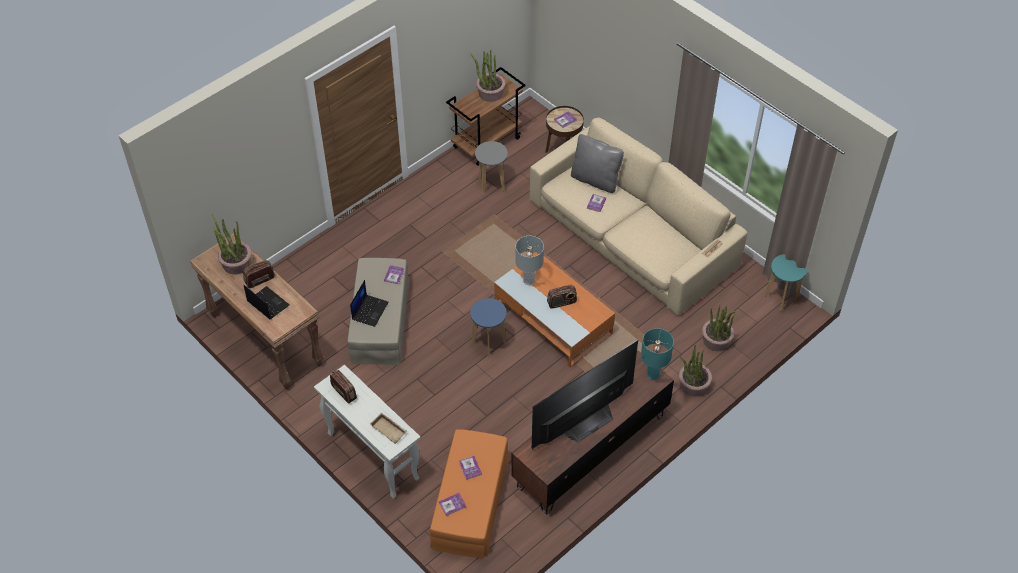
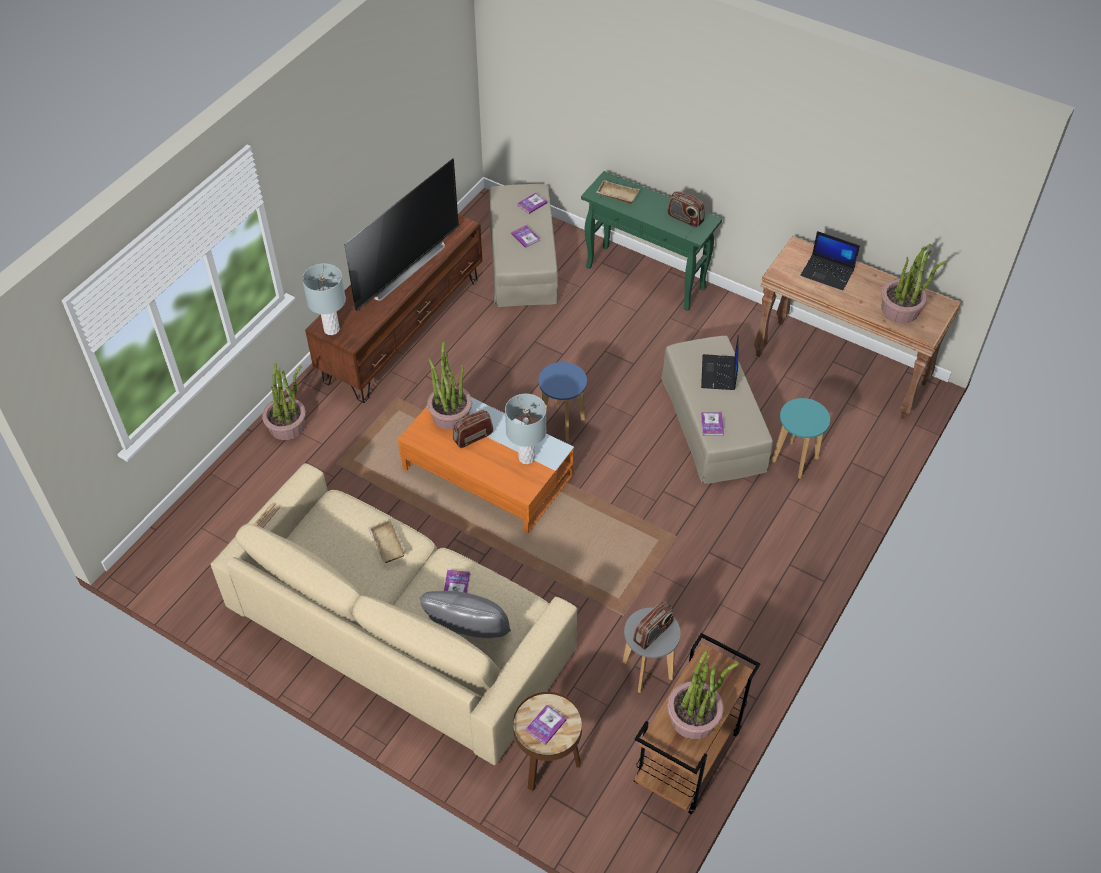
camera: 165 degrees right, 0 degrees up
(259, 280) = (856, 296): radio -> radio (653, 633)
(372, 456) = (646, 278): white console table -> green console table
(470, 501) = (523, 259): orange ottoman -> beige ottoman
(635, 235) = (386, 544): none -> beige tray
(653, 374) = (331, 329): turquoise table lamp -> grey table lamp
(716, 340) = (259, 489): potted plant -> potted plant (450, 415)
(781, 298) = (165, 571): turquoise stool -> turquoise stool (794, 460)

